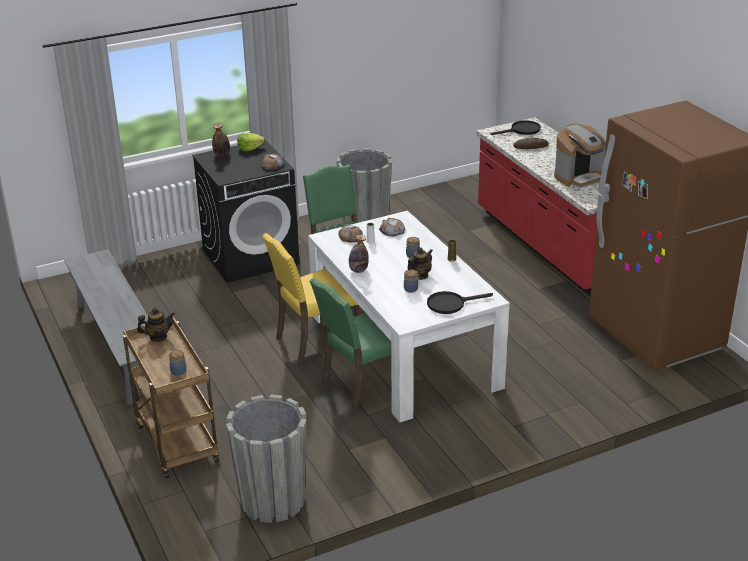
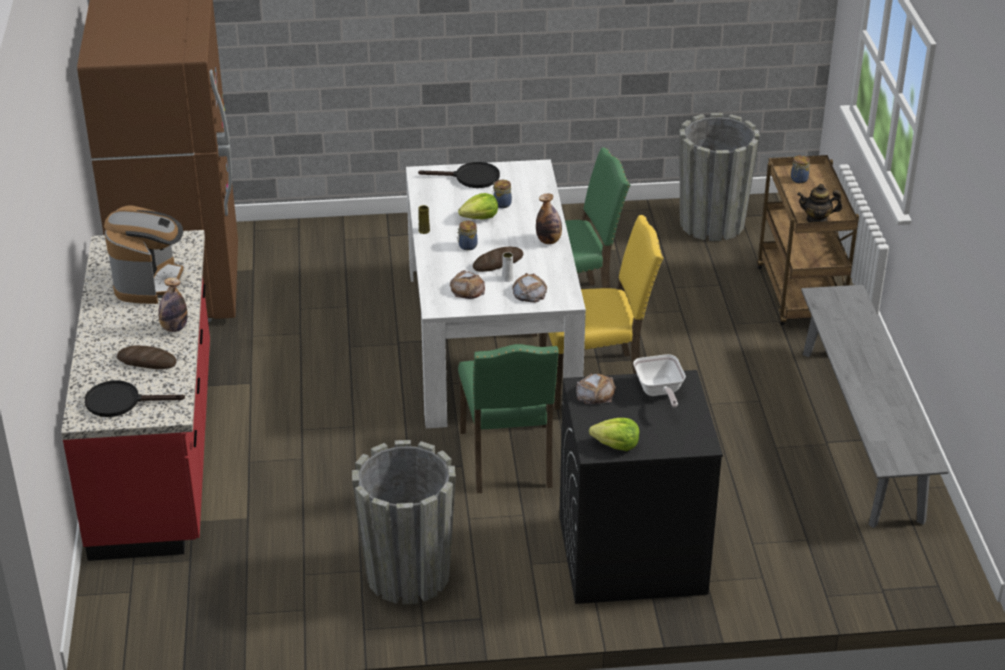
camera: 160 degrees left, 5 degrees up
(222, 155) = (670, 439): bottle -> bottle (174, 328)
(236, 171) = (659, 392): none -> frying pan
(384, 249) = (498, 262): none -> bread
(419, 276) = (480, 217): teapot -> lettuce
(579, 177) = (149, 283): coffee machine -> coffee machine turned 105 degrees clockwise

